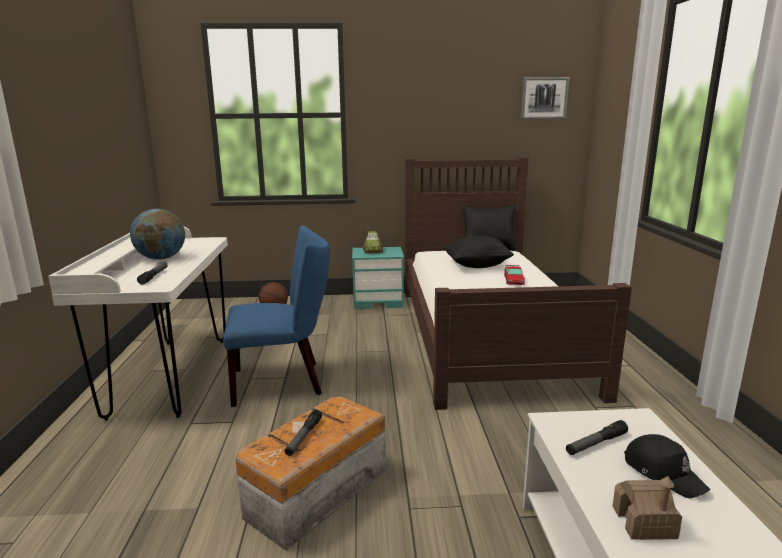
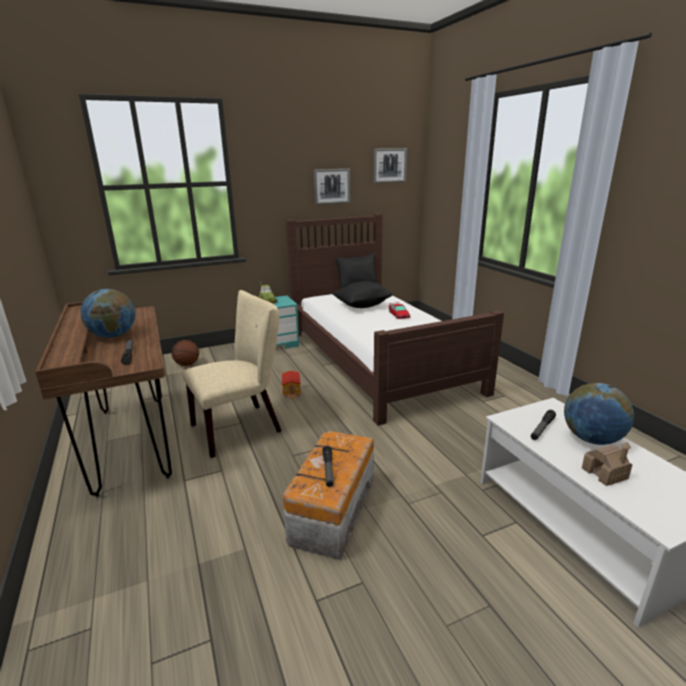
camera: 20 degrees left, 5 degrees up
(171, 375) = (131, 441): white desk -> brown desk
(283, 381) = (242, 427): blue chair -> beige chair
(361, 355) = (292, 392): none -> toy house
(465, 121) = (331, 186): none -> picture
(663, 473) = (592, 439): black cap -> globe

